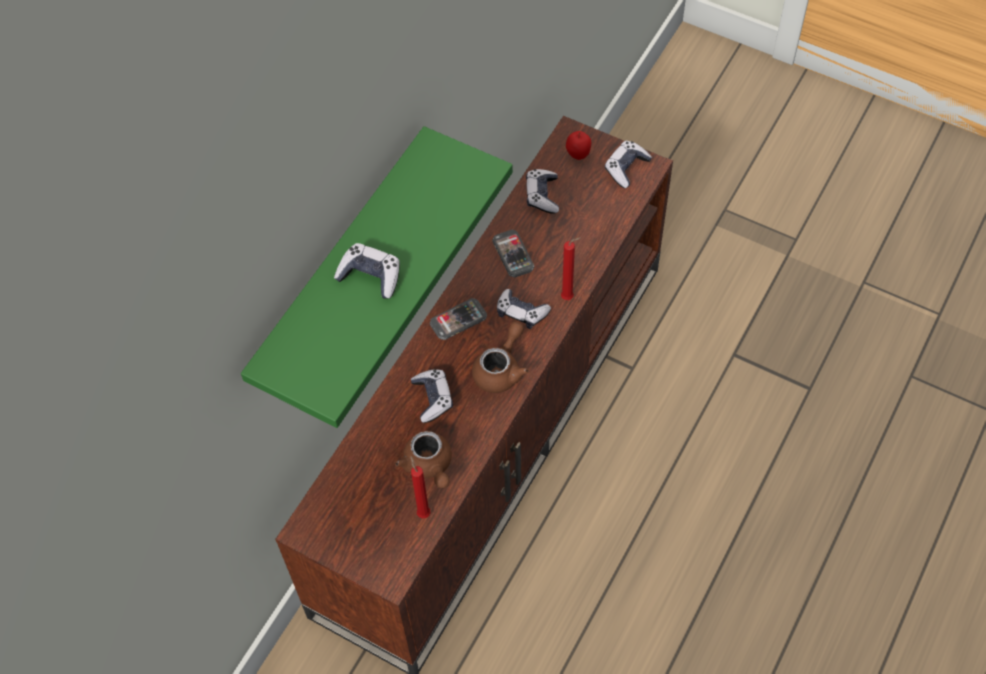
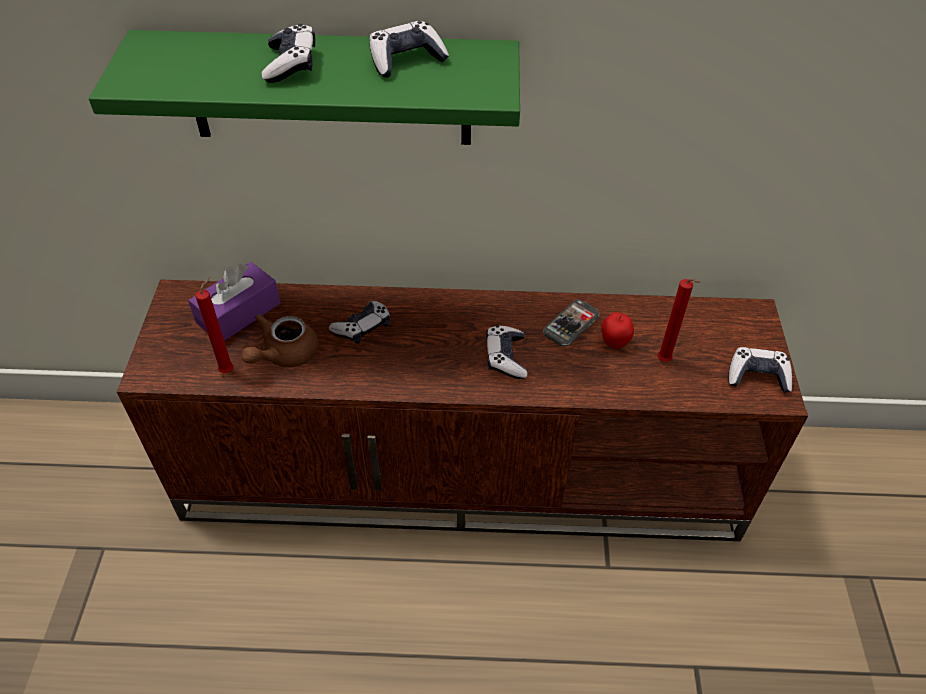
camera: 60 degrees right, 10 degrees down
(359, 486) = (238, 313): none -> purple tissue box
(458, 320) = (464, 312): phone -> none
(501, 369) = (427, 367): brown teapot -> none
(542, 195) = (660, 320): game controller -> game controller (406, 60)
(569, 297) = (552, 390): red candle -> red candle (665, 362)
(578, 155) = (735, 329): apple -> apple (614, 343)

